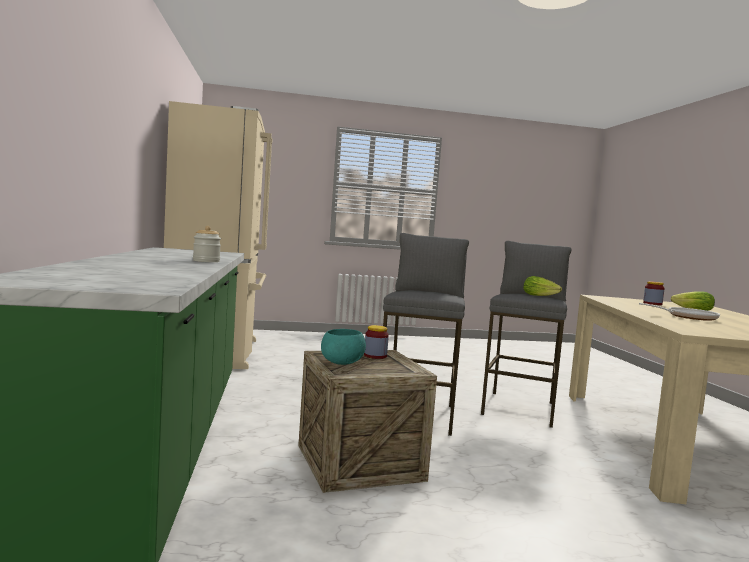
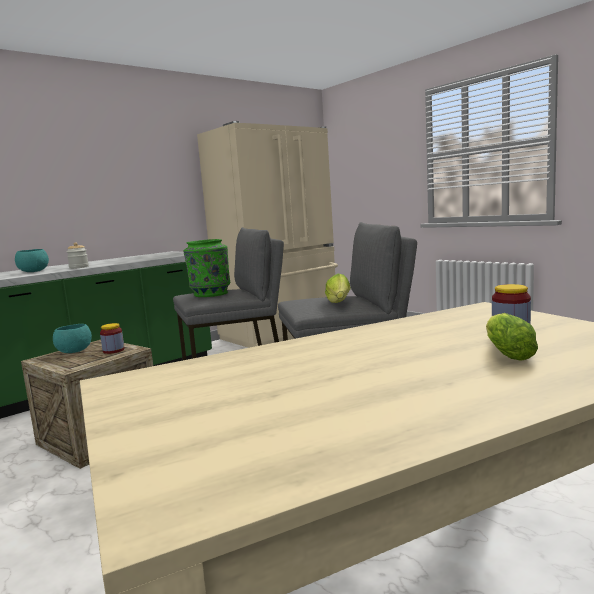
camera: 60 degrees right, 5 degrees up
(166, 263) = (33, 271): none -> turquoise bowl
(427, 293) = (210, 294): none -> green vase
(688, 317) = (337, 363): frying pan -> none

